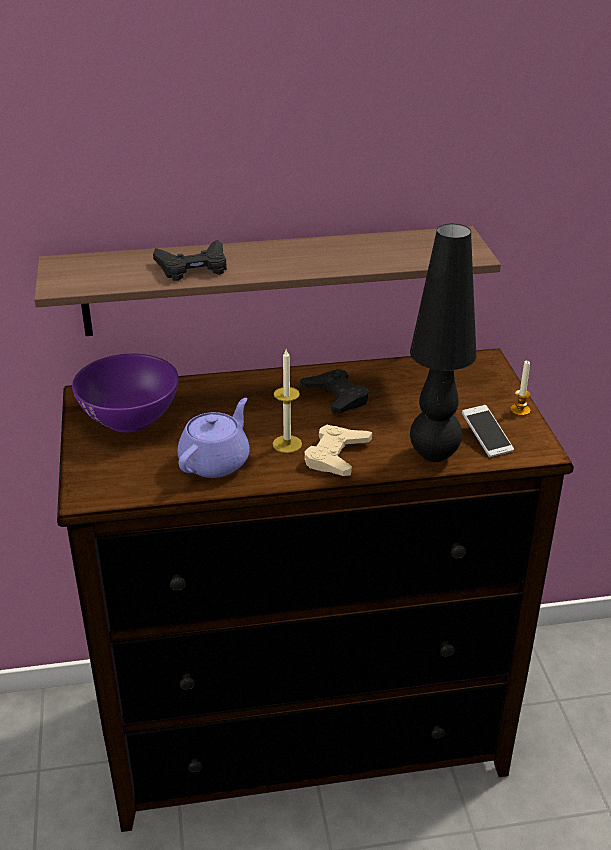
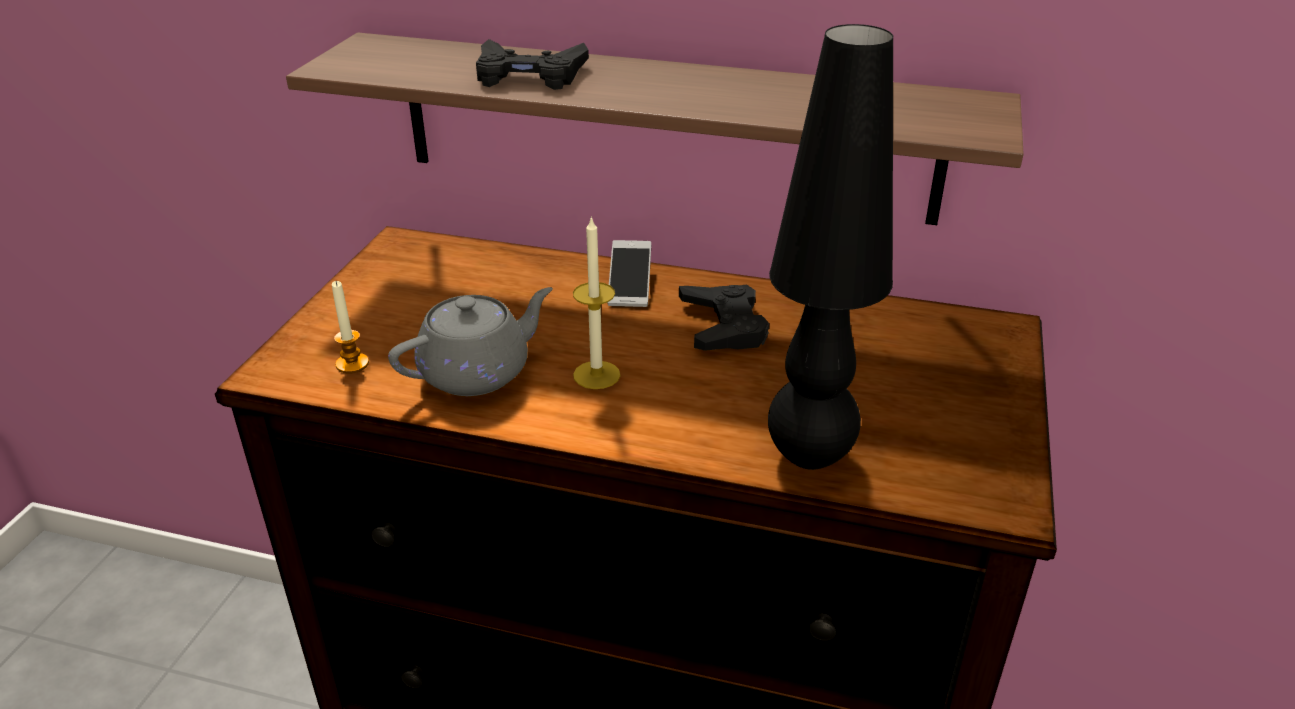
camera: 25 degrees right, 0 degrees up
(130, 419) = (422, 285): purple bowl -> none
(216, 461) = (477, 372): purple teapot -> grey teapot
(336, 456) = (654, 413): beige game controller -> none
(486, 438) = (919, 454): phone -> phone (630, 285)
(520, 410) = (1011, 423): candle -> candle (352, 364)

